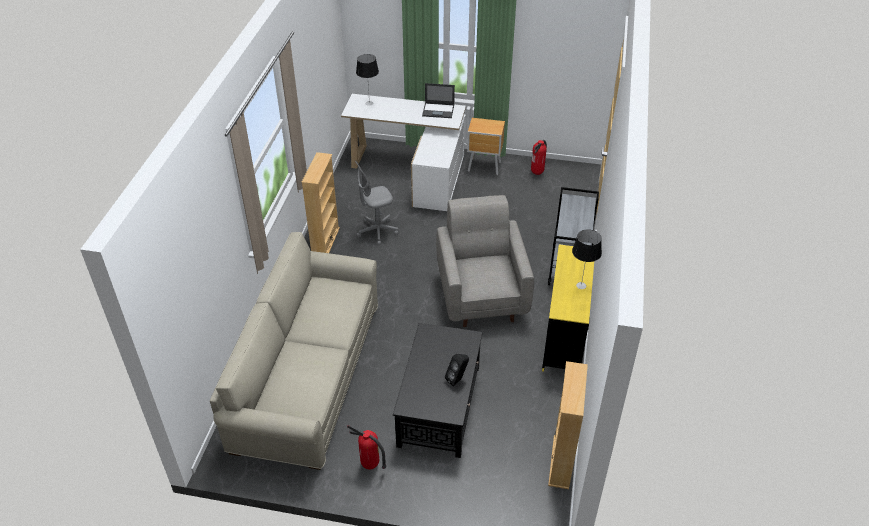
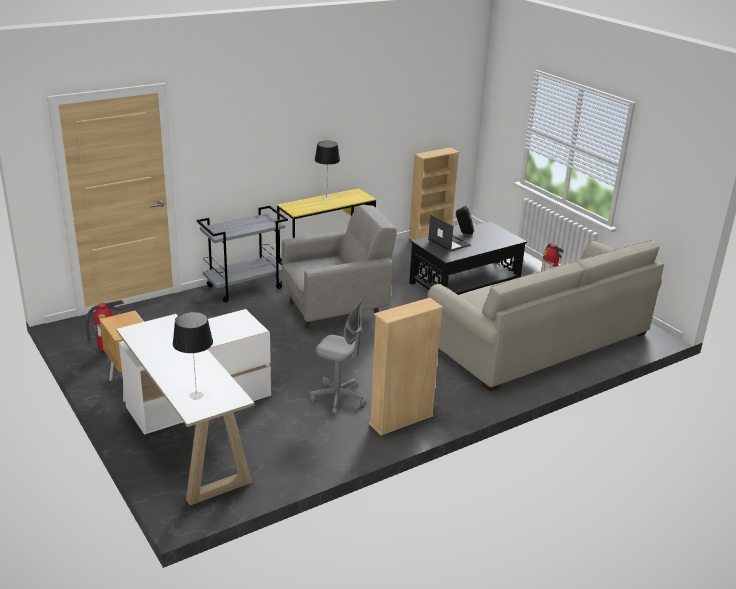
camera: 135 degrees left, 15 degrees down
(438, 110) = (151, 340): laptop -> laptop (448, 242)
(482, 295) = (337, 309): grey armchair -> grey armchair turned 150 degrees counterclockwise

